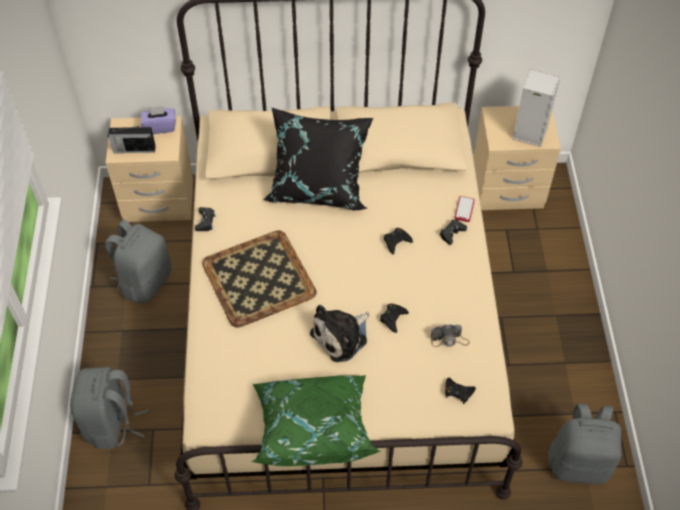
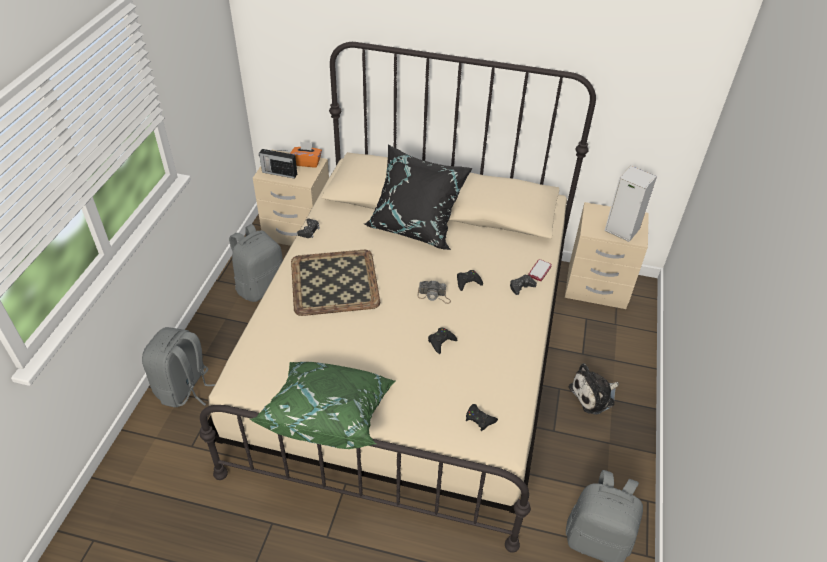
camera: 15 degrees right, 10 degrees down
(160, 127) = (307, 162): purple tissue box -> orange tissue box
(342, 336) = (388, 345): plush toy -> plush toy (594, 395)
(449, 340) = (487, 372): camera -> camera (434, 296)

